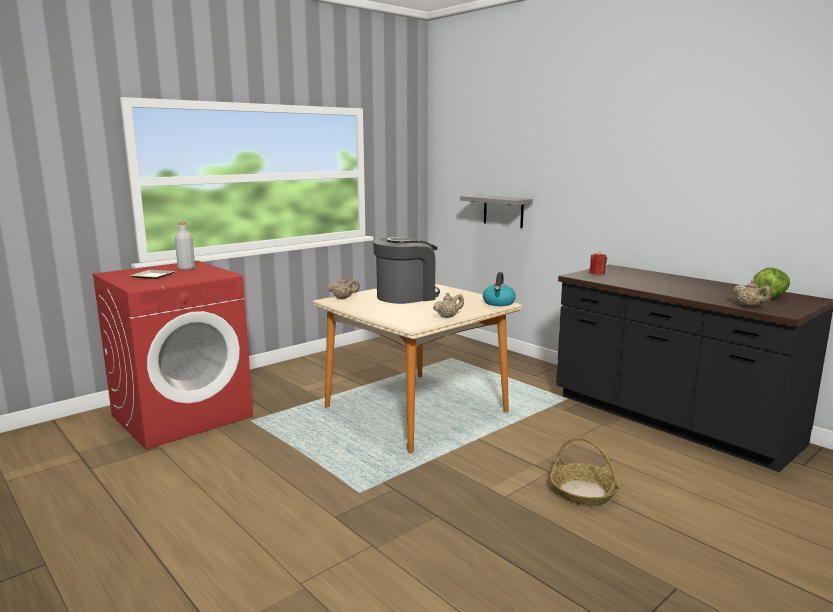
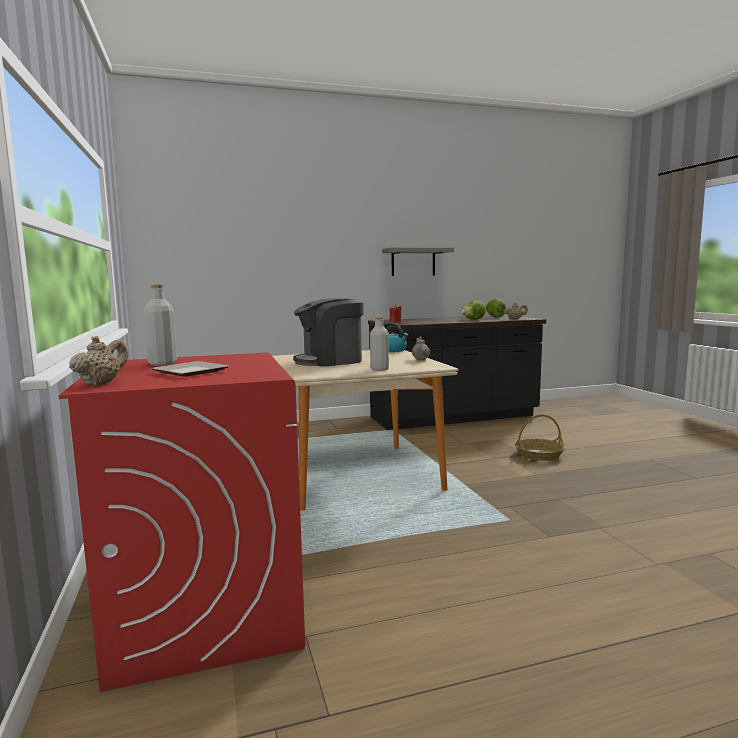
camera: 65 degrees left, 5 degrees down
(343, 298) = (302, 372): beige teapot -> beige teapot (101, 383)
(377, 312) = (379, 369): none -> grey bottle
(406, 296) = (330, 361): coffee machine -> coffee machine turned 105 degrees counterclockwise
(503, 211) = (249, 288): grey shelf -> grey shelf (413, 262)
(694, 292) = (472, 320): none -> lettuce

